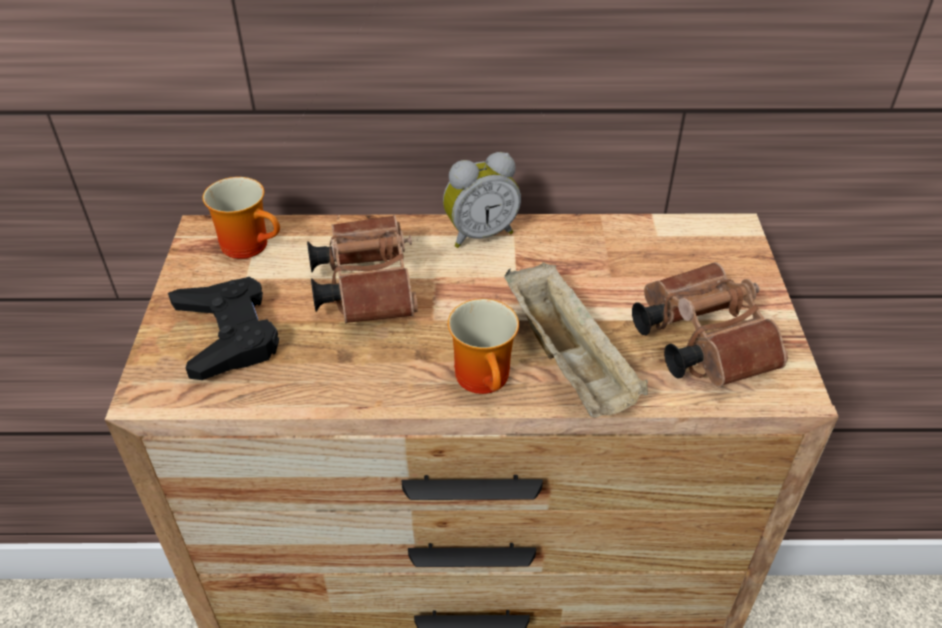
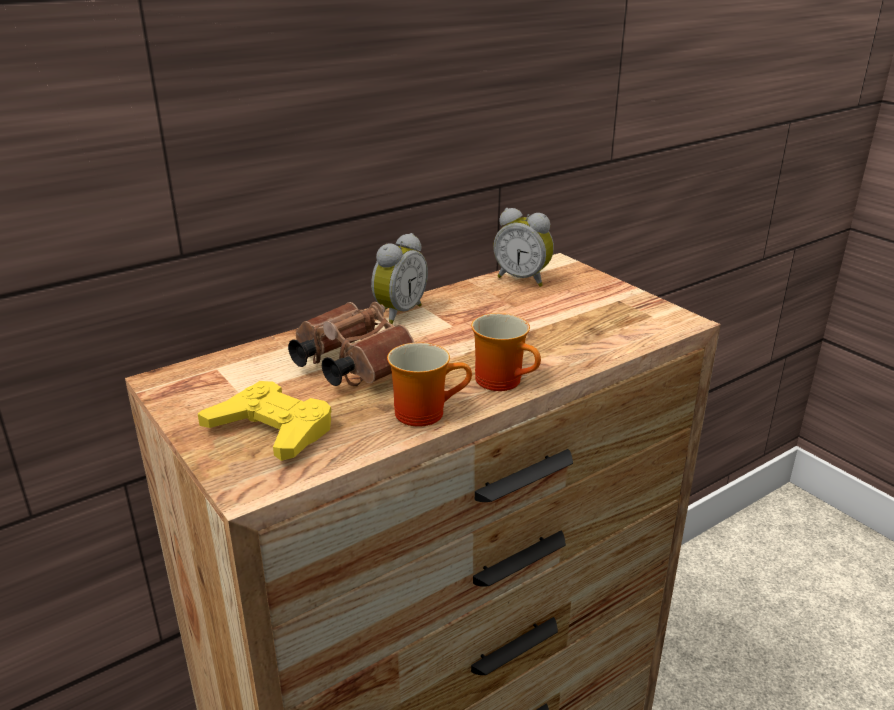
camera: 35 degrees left, 15 degrees down
(227, 334) = (272, 430): black game controller -> yellow game controller
(251, 244) = (218, 374): mug -> mug (425, 411)
(570, 362) = (545, 353): beige tray -> none
(664, 239) = (523, 279): none -> alarm clock
(697, 341) = (606, 318): brown binoculars -> none

